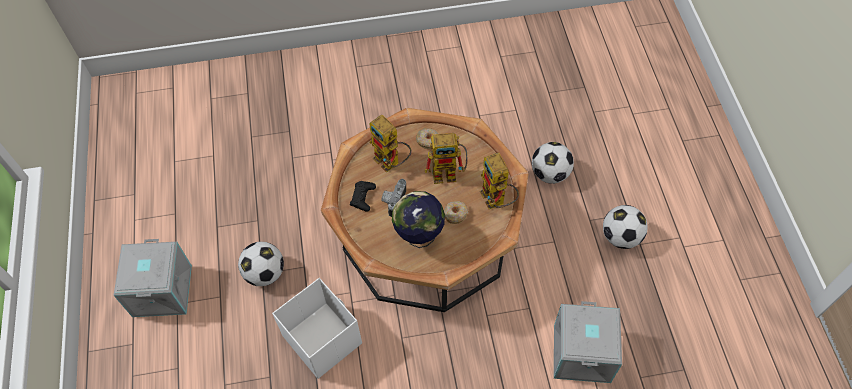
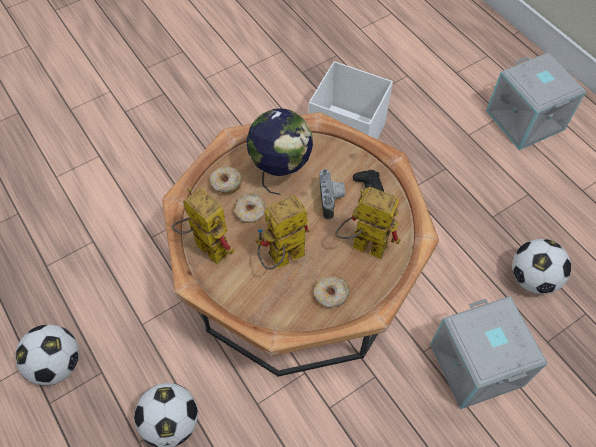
camera: 155 degrees right, 0 degrees up
(265, 273) = (443, 169): football -> football (532, 278)
(464, 240) = (226, 183): none -> donut
(583, 354) = (82, 213): grey storage box -> grey storage box (474, 365)

